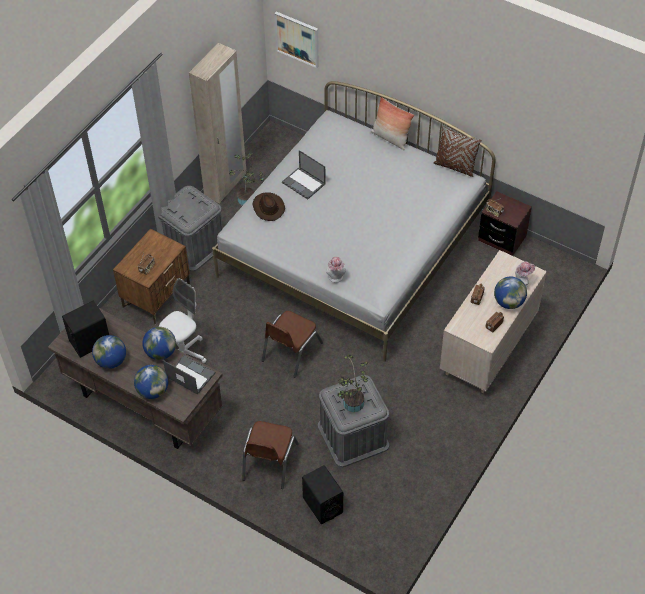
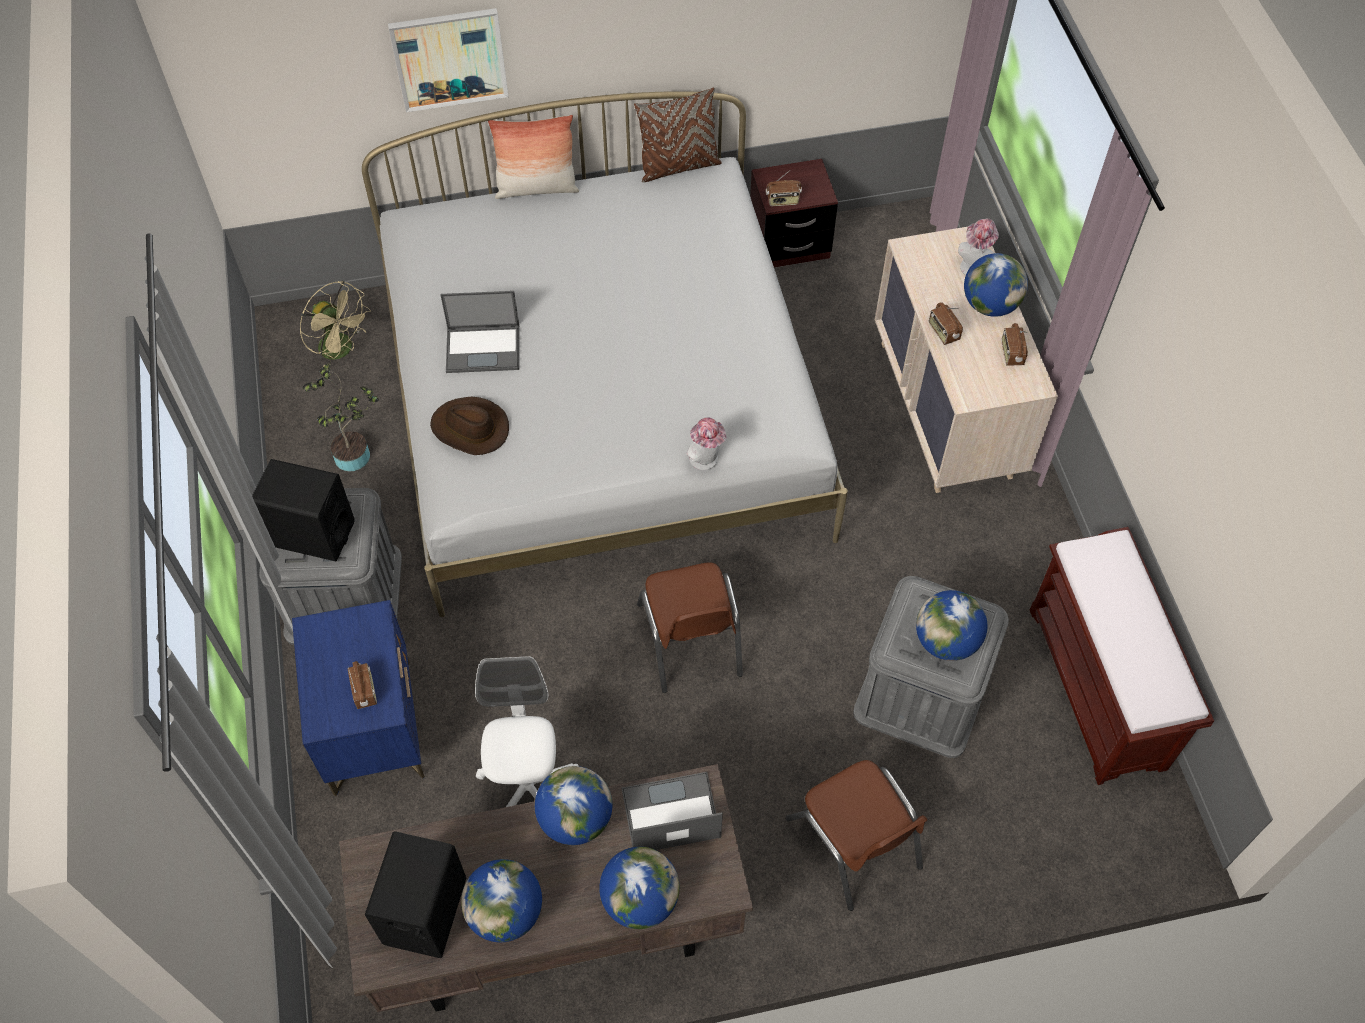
camera: 45 degrees left, 5 degrees up
(156, 295) = (372, 726): brown nightstand -> blue nightstand
(225, 185) = (293, 458): beige wardrobe -> none
(283, 158) = (342, 350): none -> beige fan
(297, 39) = (269, 103): picture -> picture (449, 58)
(322, 505) = (1002, 838): black speaker -> black speaker (312, 534)
(352, 405) = (946, 641): potted plant -> globe
(421, 490) = (1098, 689): none -> brown bench

